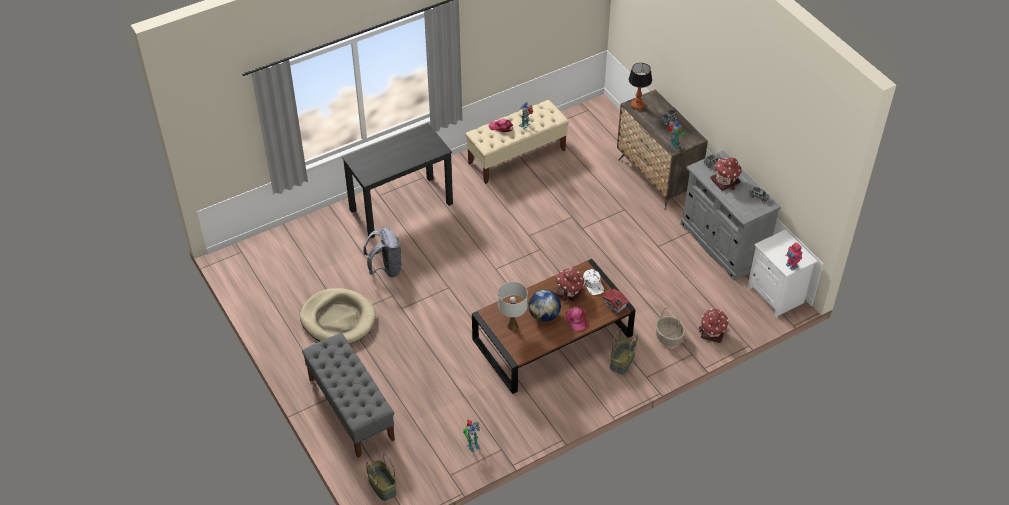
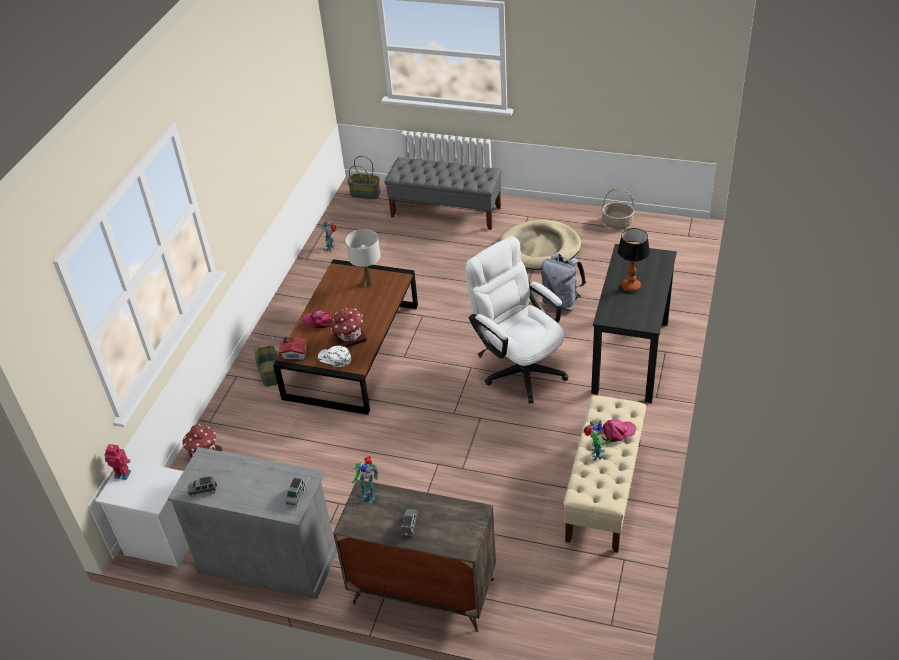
camera: 140 degrees right, 5 degrees down
(469, 247) = (519, 367): none -> white office chair
(544, 316) = (350, 306): globe -> none
(637, 106) = (468, 517): table lamp -> table lamp (630, 286)
(668, 337) = (245, 421): basket -> basket (617, 222)
(725, 181) = (260, 484): toy house -> none

